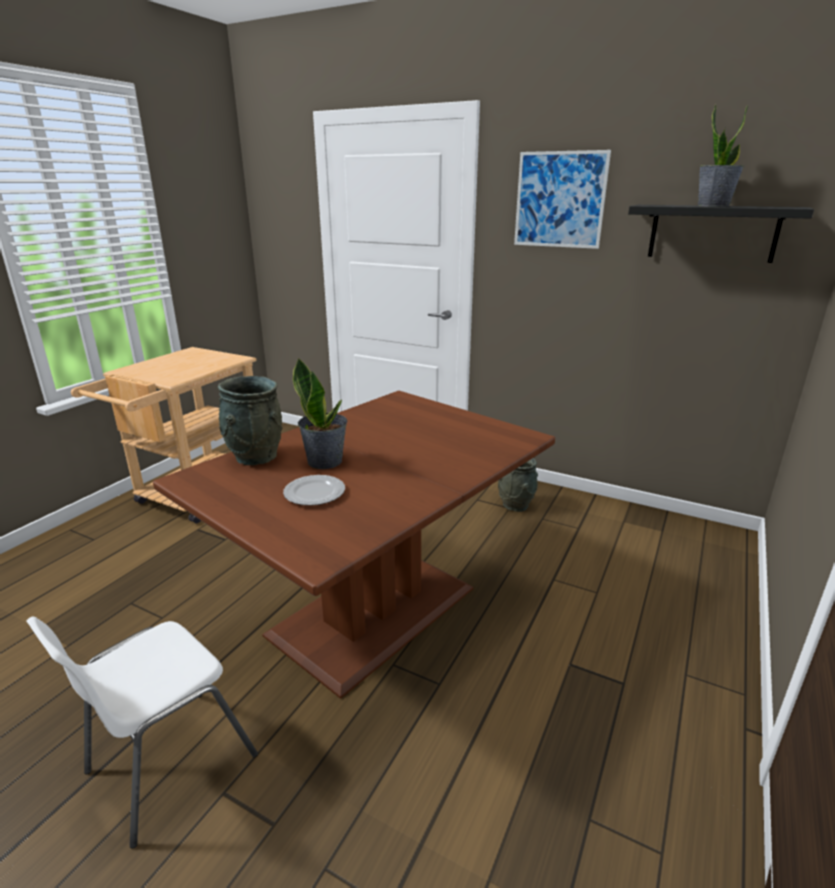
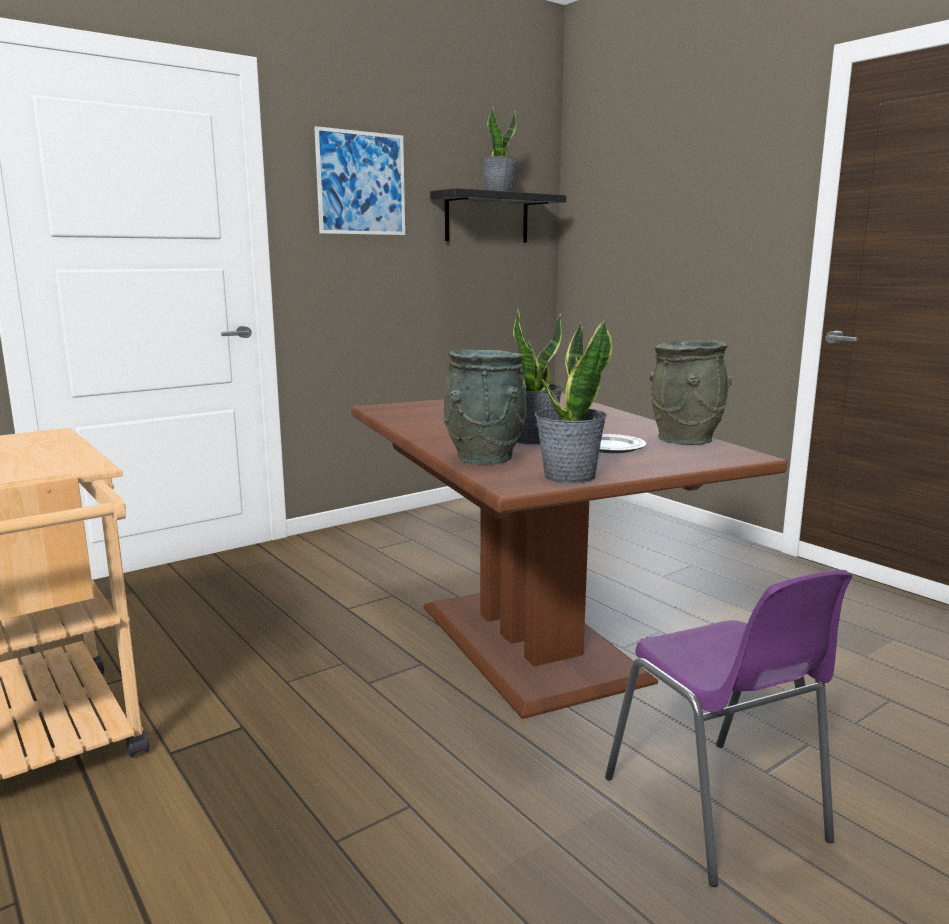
camera: 65 degrees left, 10 degrees down
(167, 765) = (717, 812): white chair -> purple chair
(210, 492) = (568, 477): none -> potted plant
(516, 505) = (410, 536): grey vase -> grey vase (685, 440)

